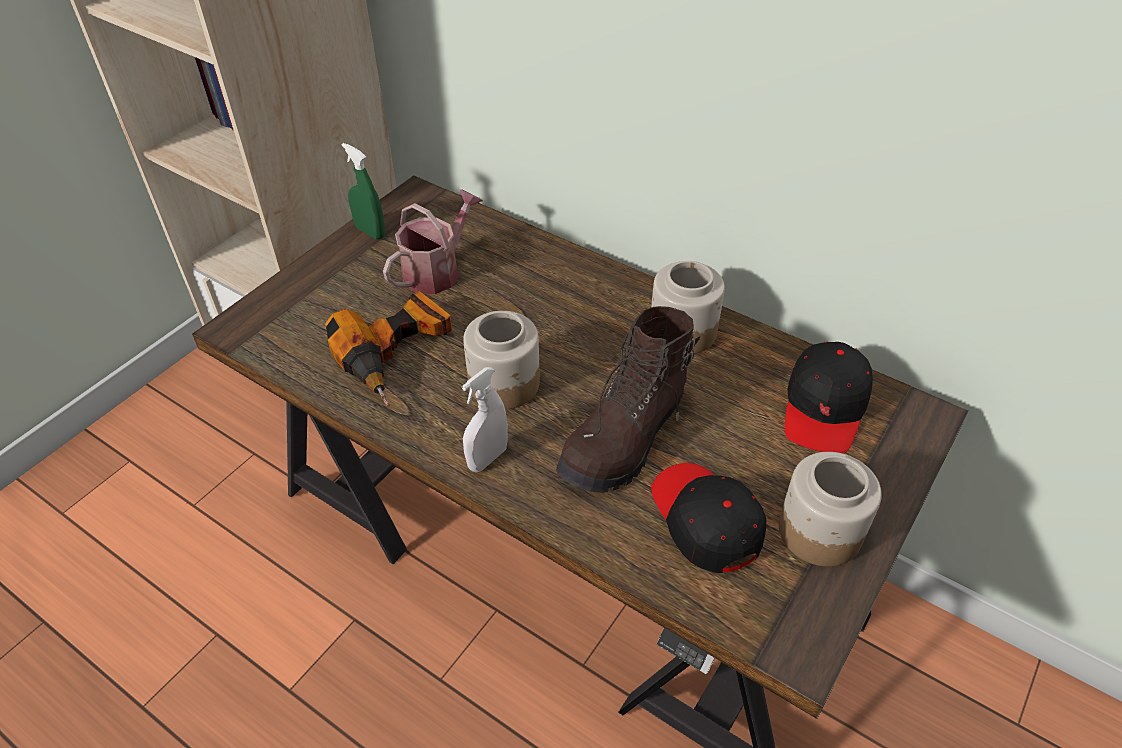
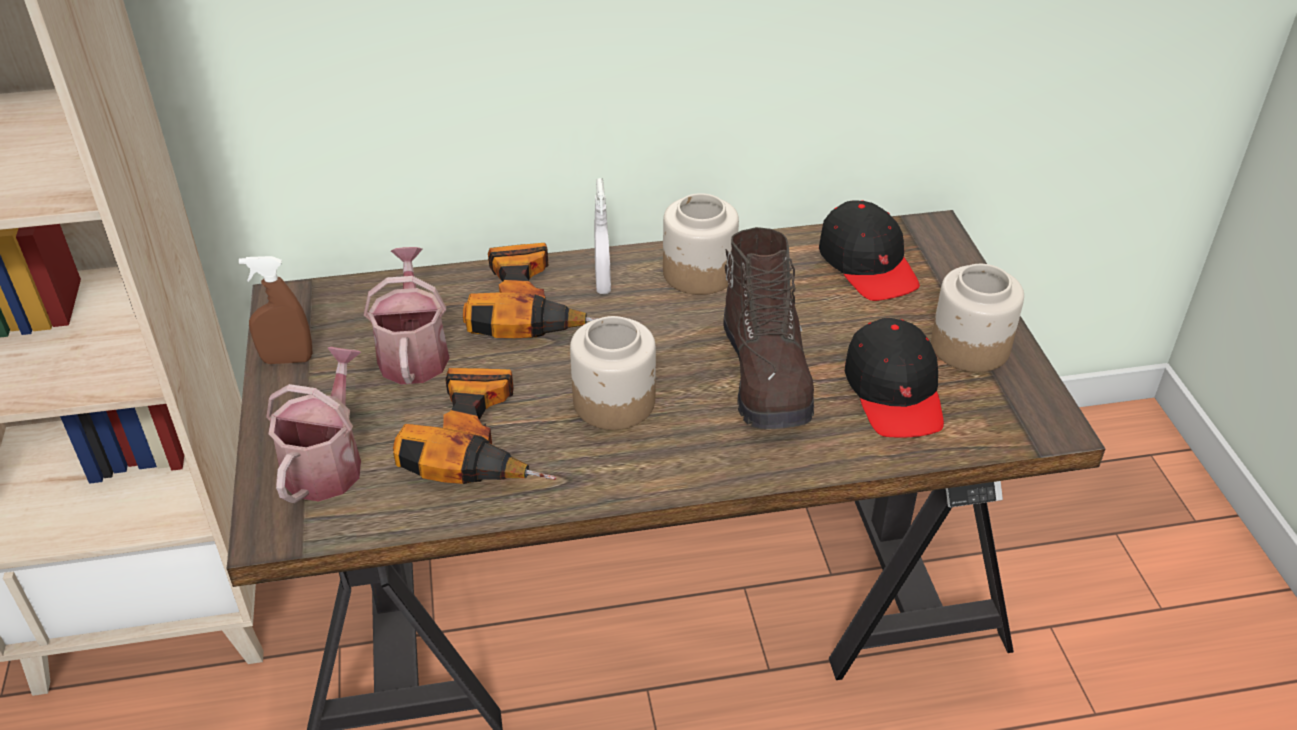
camera: 45 degrees left, 5 degrees down
(309, 307) = (327, 462): none -> watering can
(370, 232) = (287, 360): green spray bottle -> brown spray bottle
(487, 458) = (684, 464): white spray bottle -> white spray bottle (603, 283)
(543, 285) = (534, 306): none -> power drill
(705, 520) = (894, 392): black cap -> black cap turned 120 degrees counterclockwise

